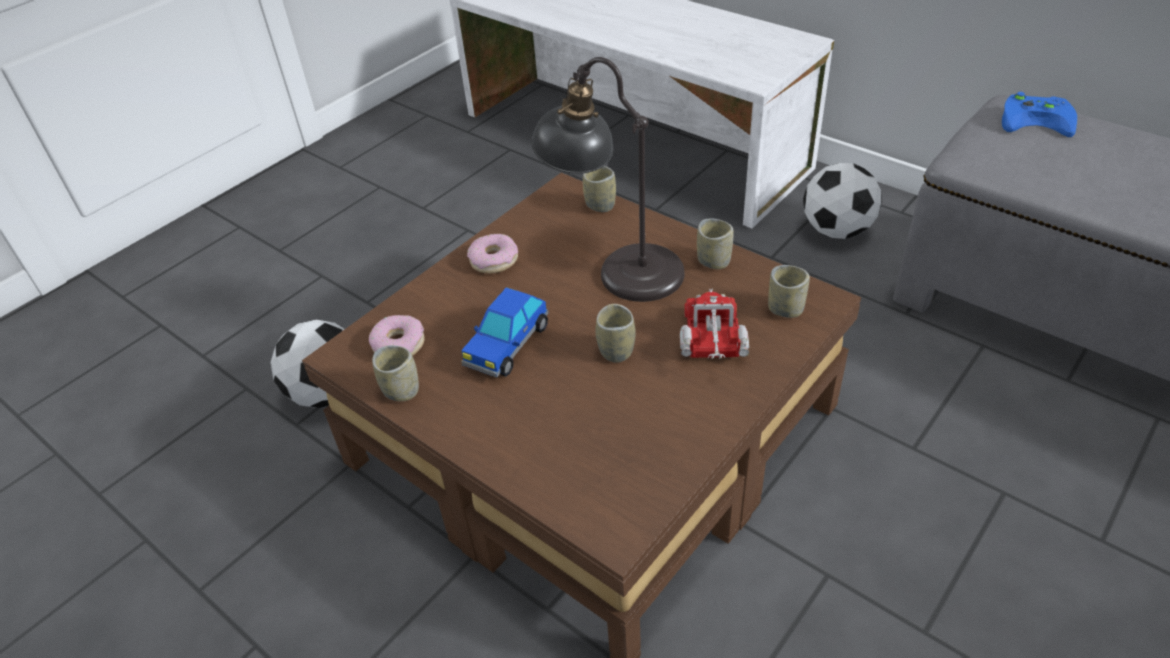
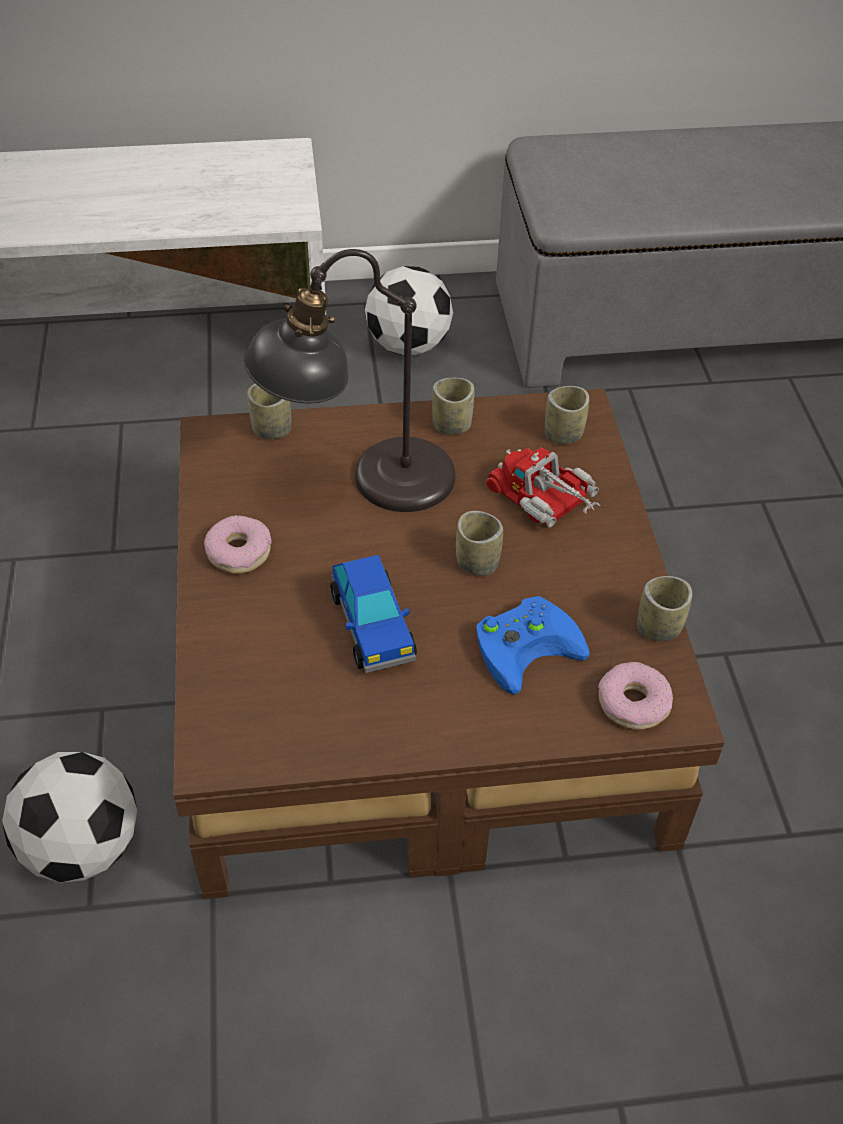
camera: 50 degrees left, 5 degrees up
(399, 344) = (261, 701): donut -> donut (633, 703)
(401, 390) = (330, 742): cup -> cup (658, 627)
(1038, 119) = (575, 151): blue game controller -> blue game controller (527, 644)

